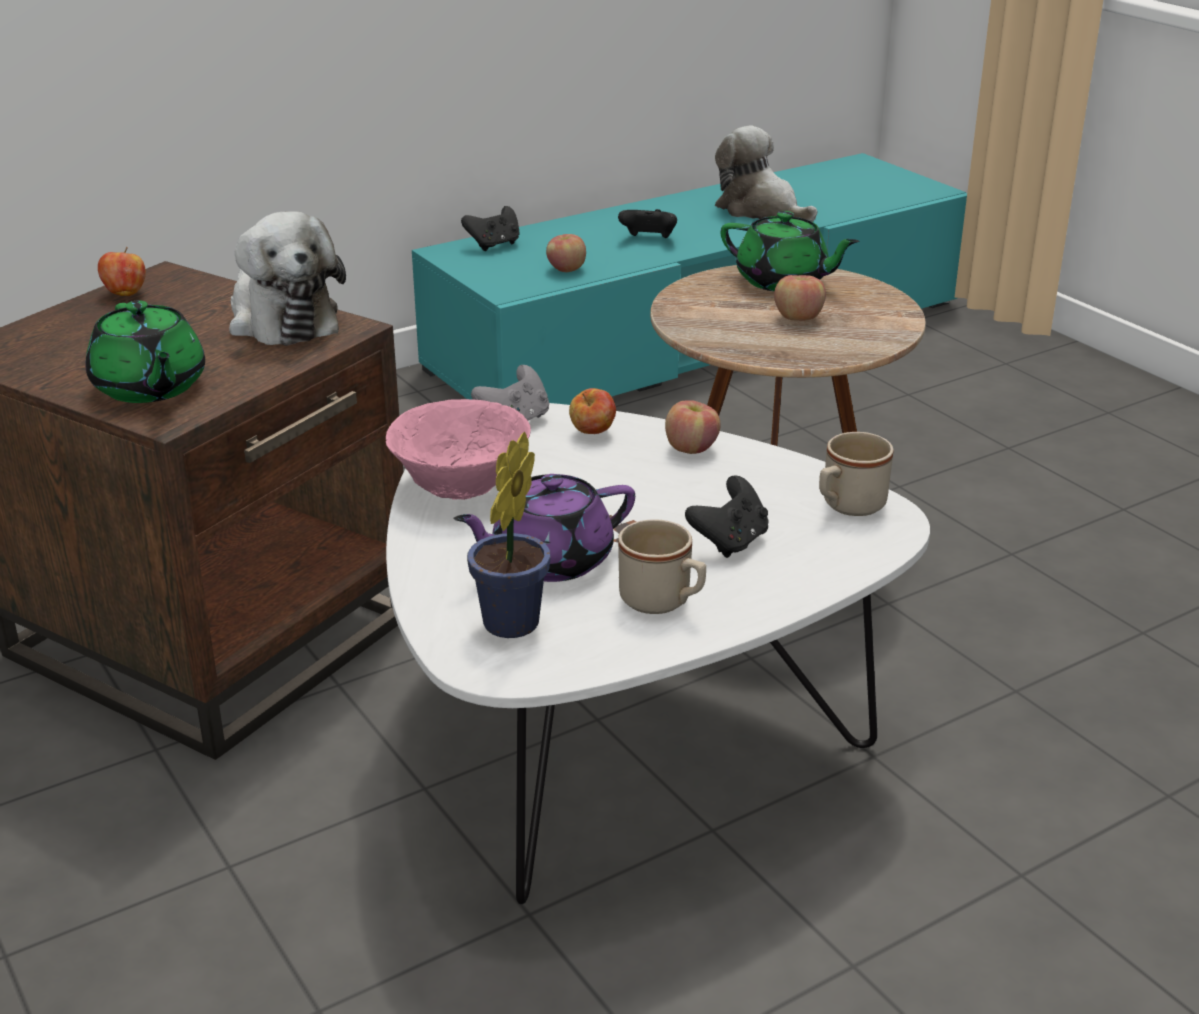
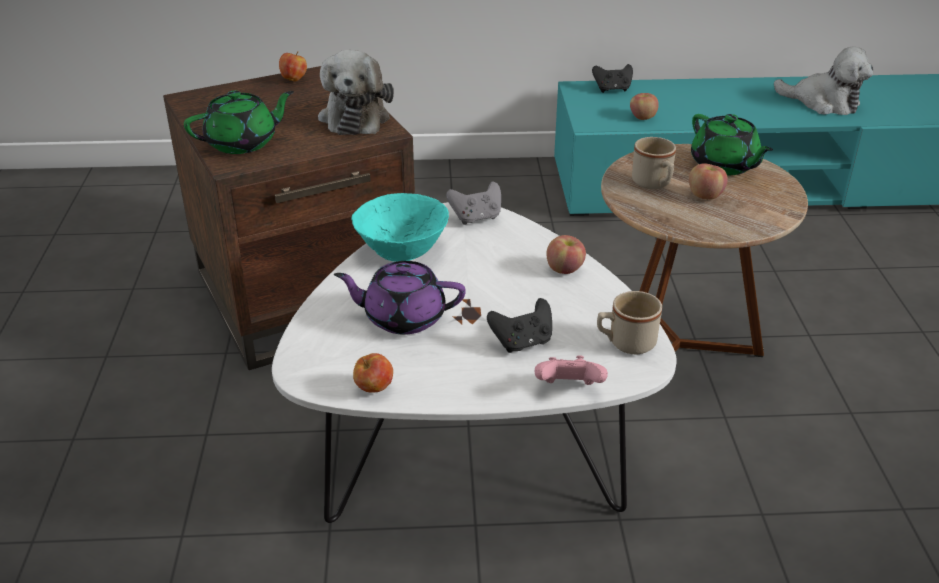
camera: 30 degrees right, 5 degrees up
(150, 388) = (243, 143): green teapot -> green teapot turned 120 degrees counterclockwise
(460, 487) = (401, 252): pink bowl -> turquoise bowl
(507, 627) = (336, 352): potted plant -> none
(593, 433) = (514, 240): apple -> apple (374, 389)
(648, 240) = (719, 108): black game controller -> none
(663, 602) = (440, 369): beige mug -> beige mug (654, 184)
(760, 210) = (823, 103): plush toy -> plush toy turned 135 degrees clockwise
(838, 574) = (569, 389): none -> pink game controller

